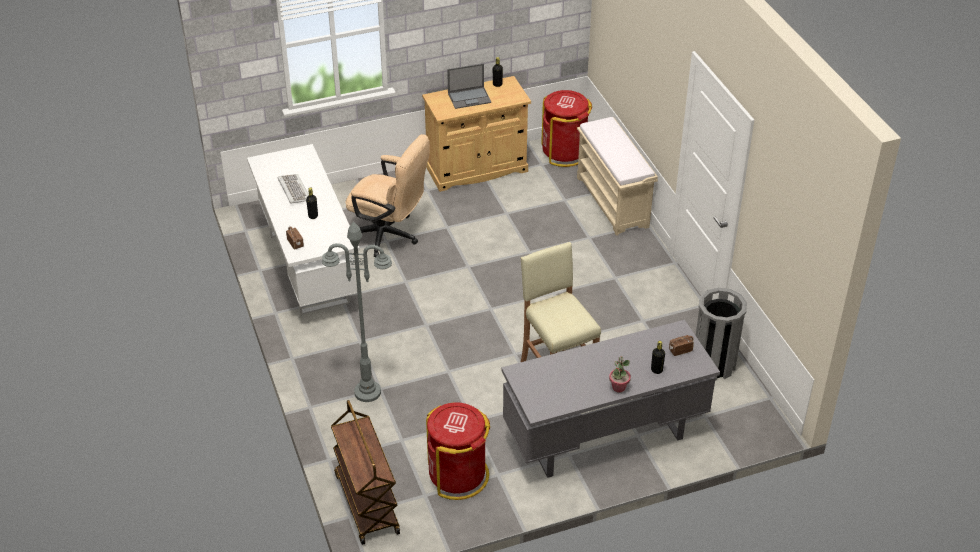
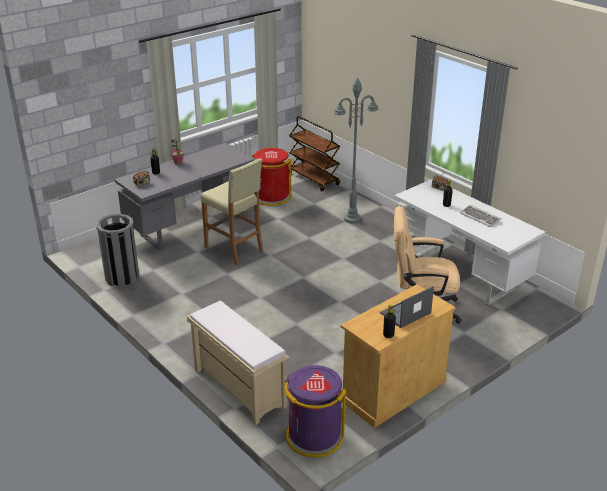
camera: 160 degrees right, 10 degrees down
(564, 152) = (313, 436): red trash can -> purple trash can

